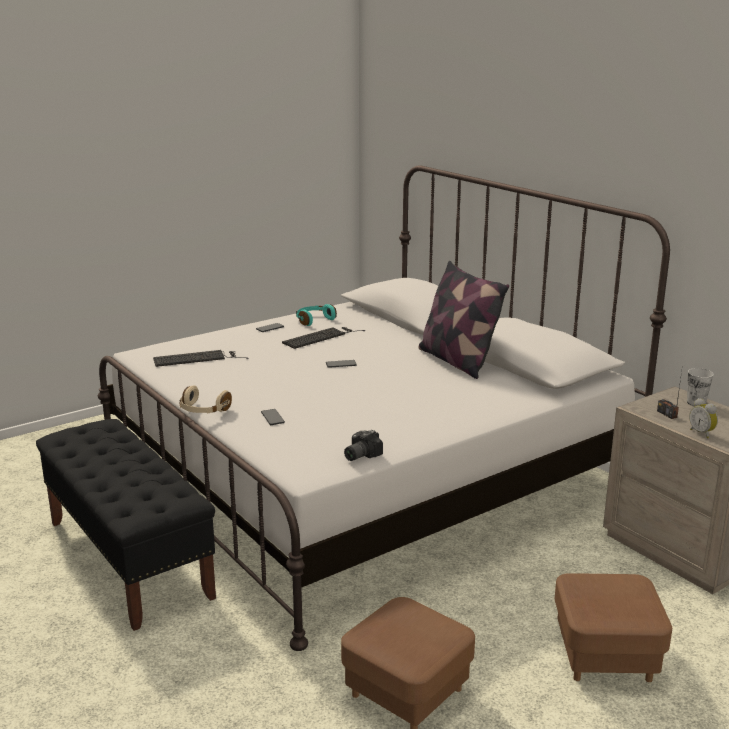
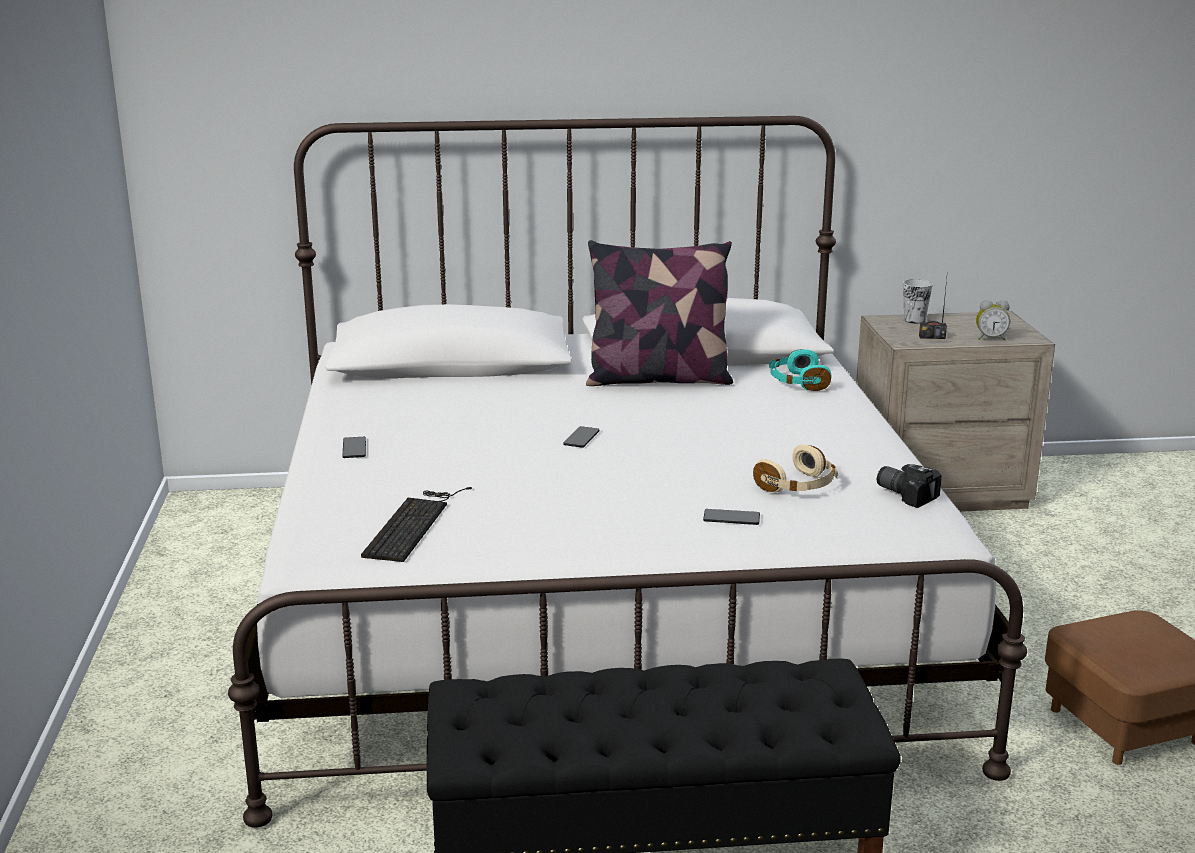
camera: 60 degrees left, 0 degrees up
(203, 410) = (658, 557): beige headphones -> beige headphones (798, 486)
(314, 320) = (369, 415): turquoise headphones -> turquoise headphones (797, 382)
(321, 337) = (451, 426): keyboard -> none
(359, 455) = (907, 494): camera -> camera turned 150 degrees clockwise
(605, 656) = (1106, 594): brown ottoman -> none

